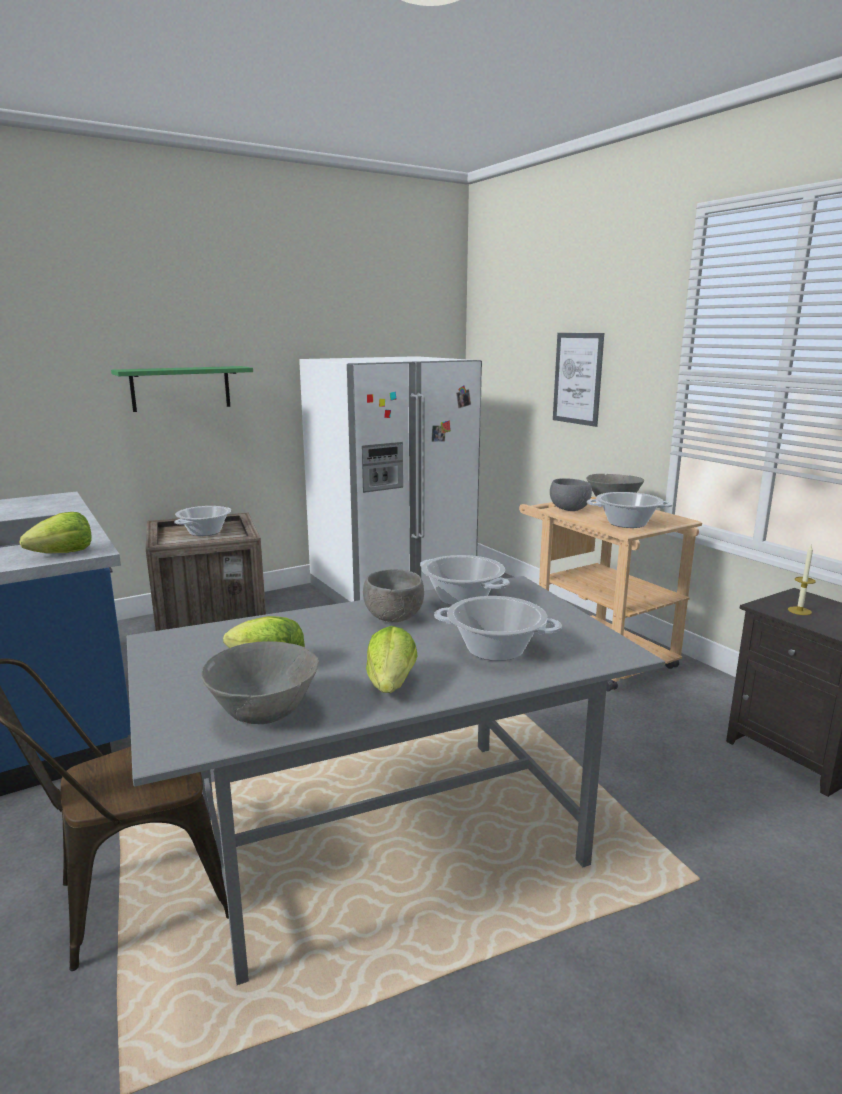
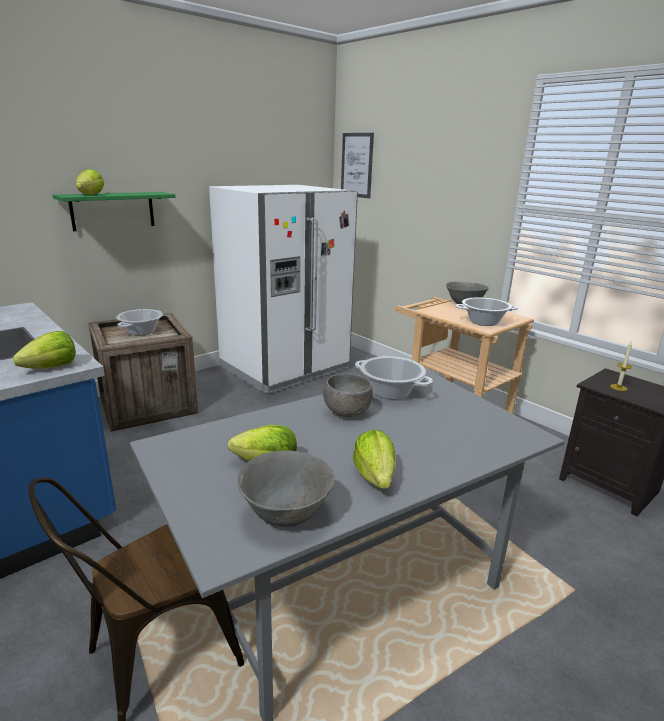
camera: 10 degrees left, 5 degrees up
(152, 369) = (90, 195): none -> lettuce
(495, 650) = (439, 438): cooking pot -> none
(569, 510) = (436, 310): grey bowl -> none
(577, 378) = (430, 207): picture -> picture (357, 165)

